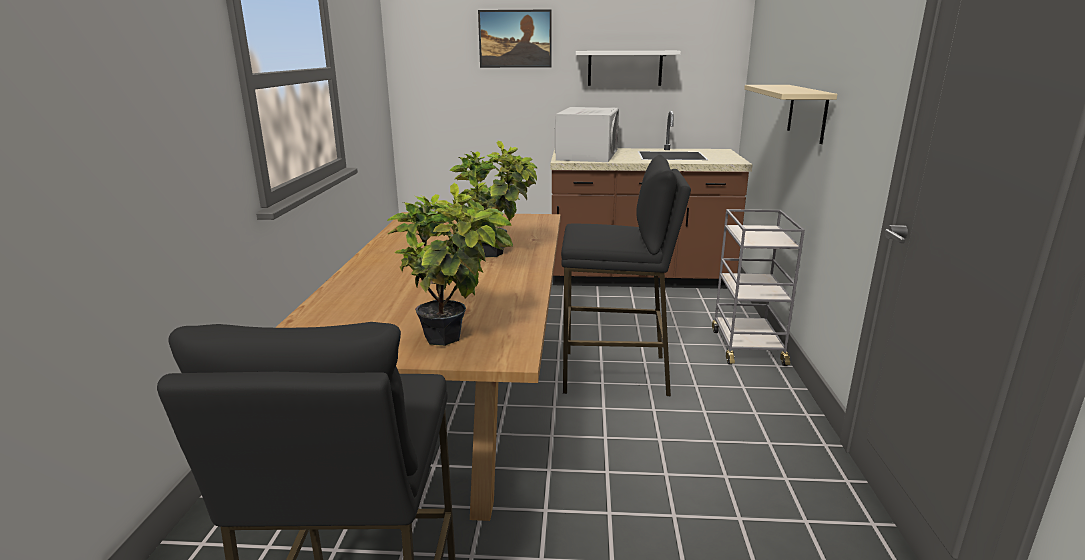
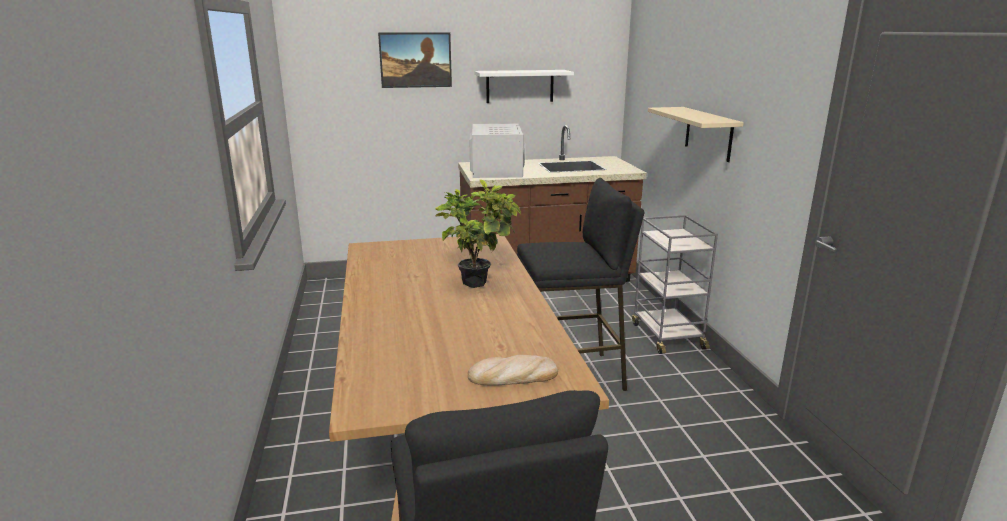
camera: 15 degrees left, 0 degrees up
(454, 338) = (513, 376): potted plant -> bread

